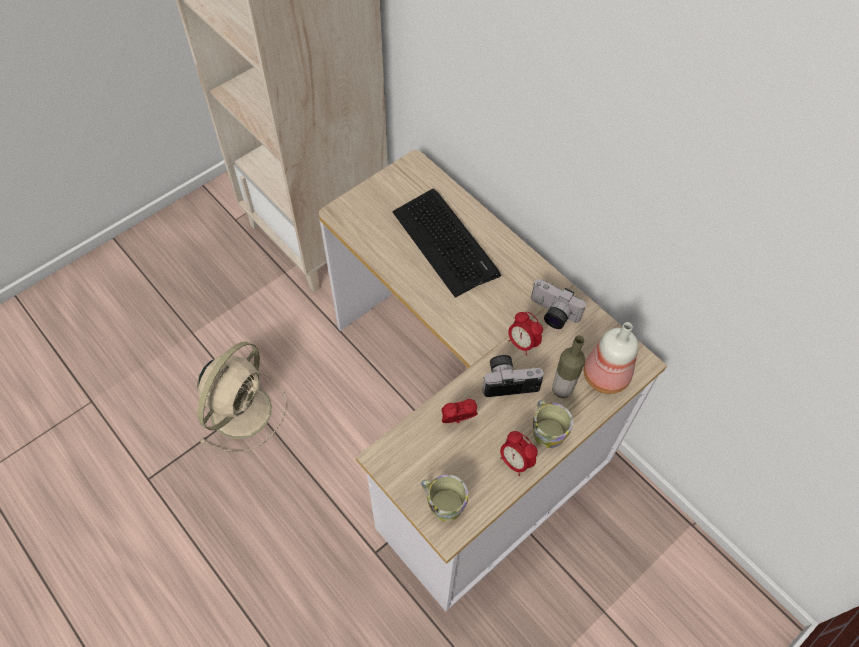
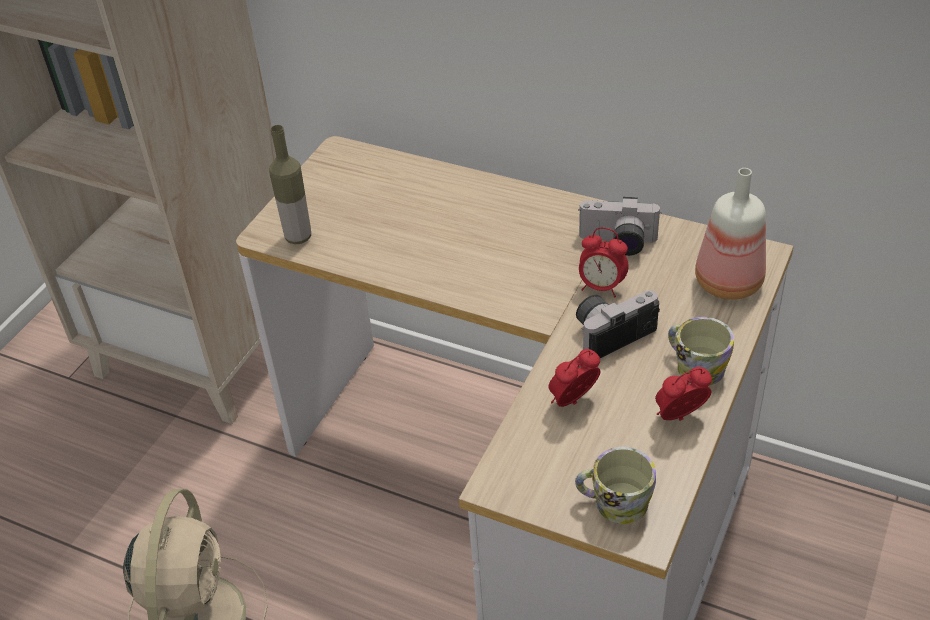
camera: 20 degrees left, 15 degrees down
(445, 242) = (431, 217): keyboard -> none
(515, 462) = (680, 417): alarm clock -> alarm clock turned 135 degrees clockwise
(562, 389) = (684, 317): bottle -> bottle (298, 237)

